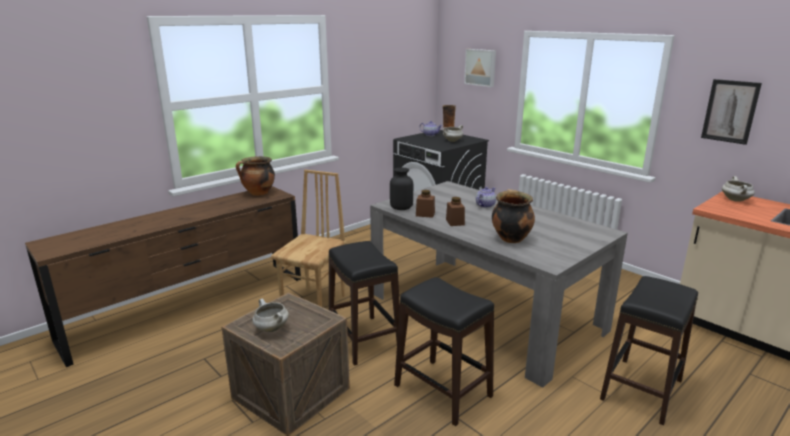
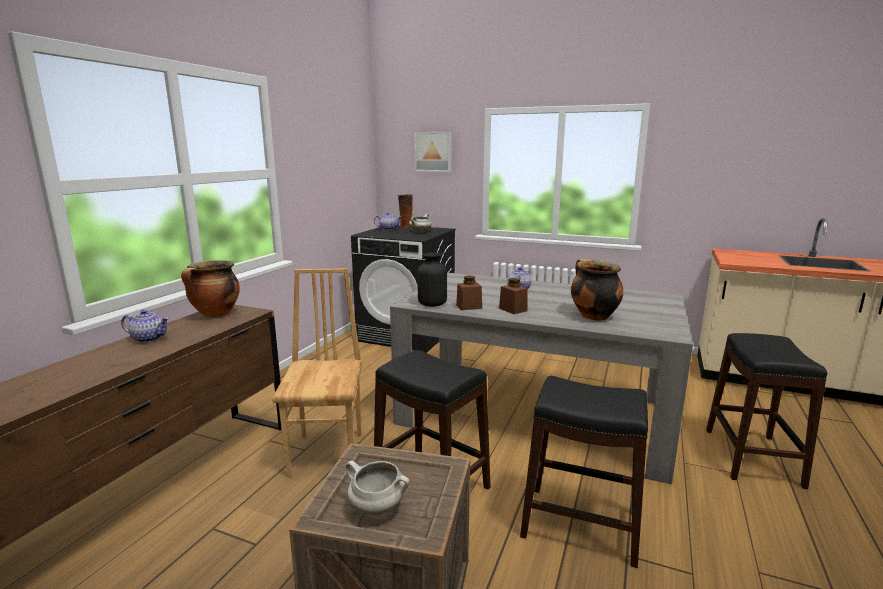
camera: 25 degrees left, 5 degrees down
(210, 204) = (148, 338): none -> teapot
(730, 111) = (711, 172): picture -> none
(736, 200) = (736, 254): white cooking pot -> none

